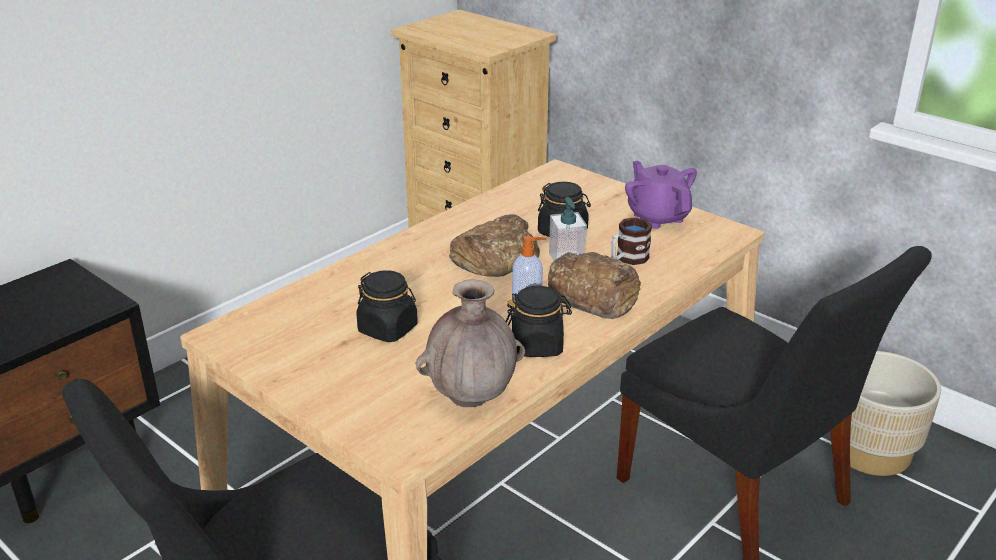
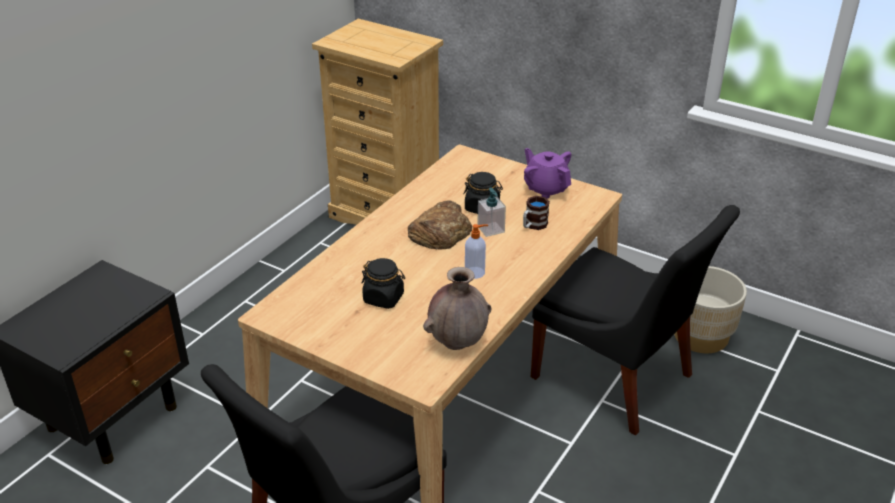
camera: 10 degrees left, 5 degrees up
(537, 345) = (489, 299): black jar -> none
(593, 294) = (517, 256): bread -> none

